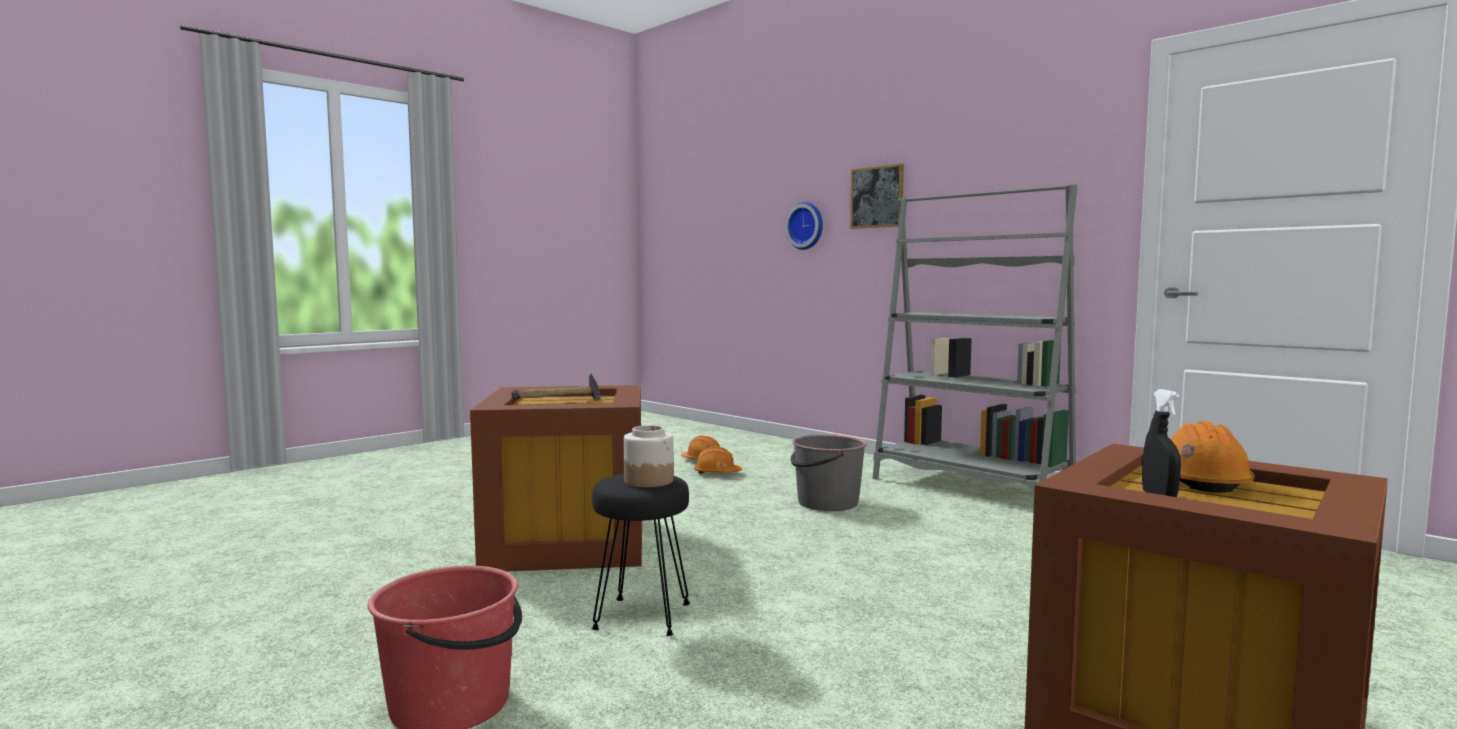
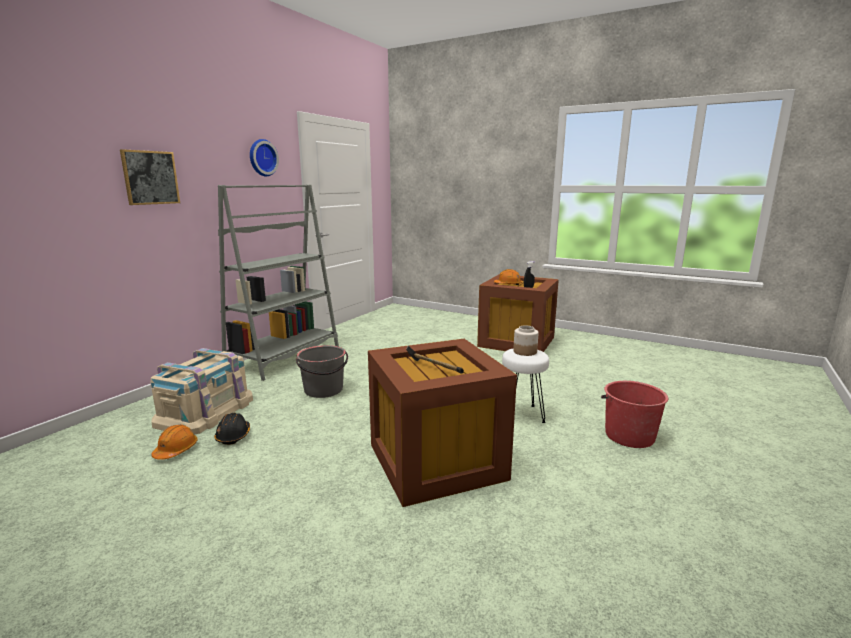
camera: 105 degrees left, 10 degrees up
(642, 617) = (522, 415): black stool -> white stool
(717, 473) = (233, 436): orange hard hat -> black hard hat
(786, 464) = (206, 411): none -> beige storage box
(806, 226) = (67, 201): wall clock -> wall clock (262, 158)

